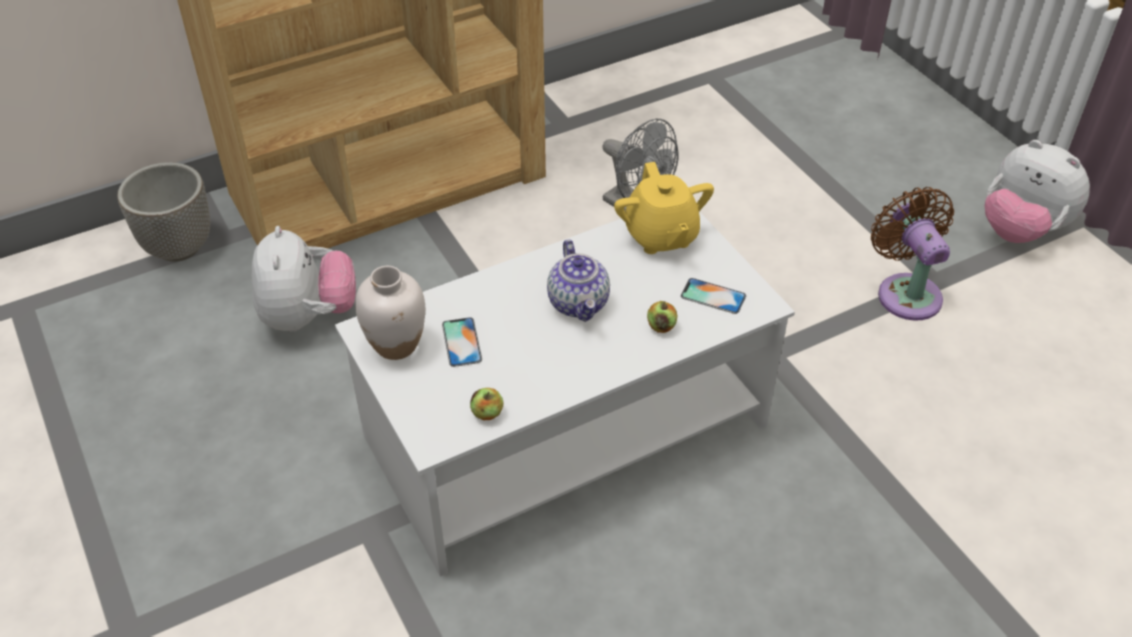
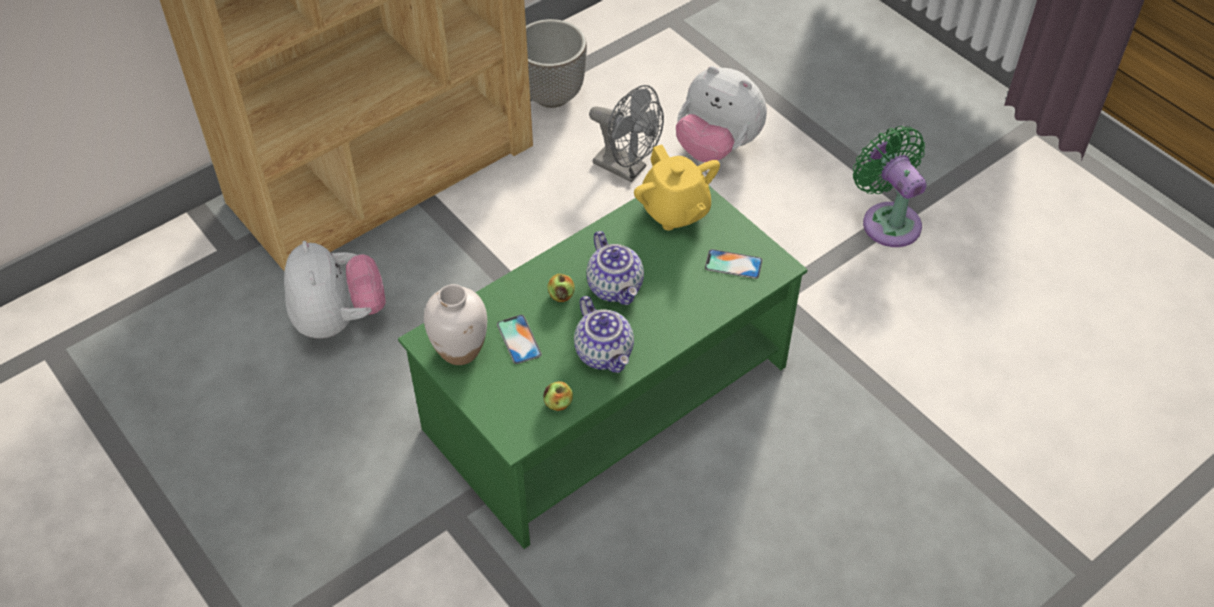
camera: 10 degrees left, 5 degrees up
(179, 247) = (191, 265): planter -> planter (552, 94)
(551, 368) = (605, 353): none -> teapot
(568, 430) = (608, 396): white coffee table -> green coffee table
(661, 326) = (693, 299): apple -> apple (561, 295)
(906, 292) = (888, 220): brown fan -> green fan
(1021, 230) = (981, 145): plush toy -> plush toy (717, 147)

